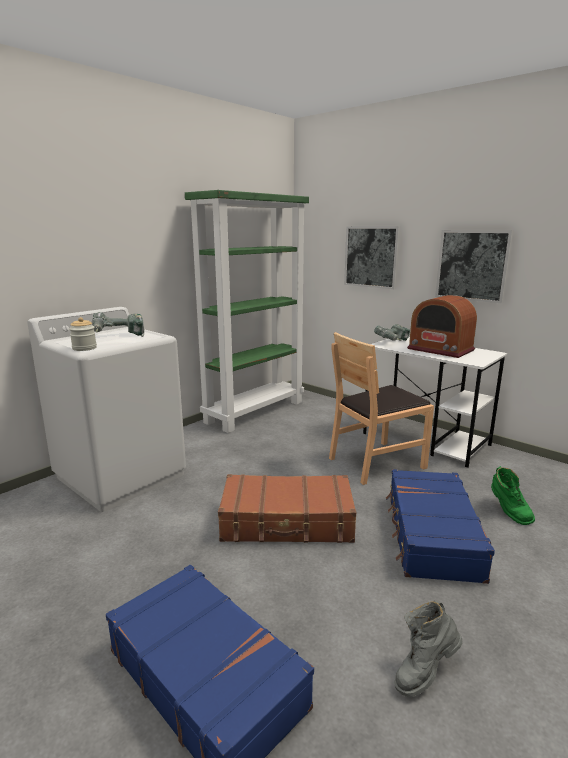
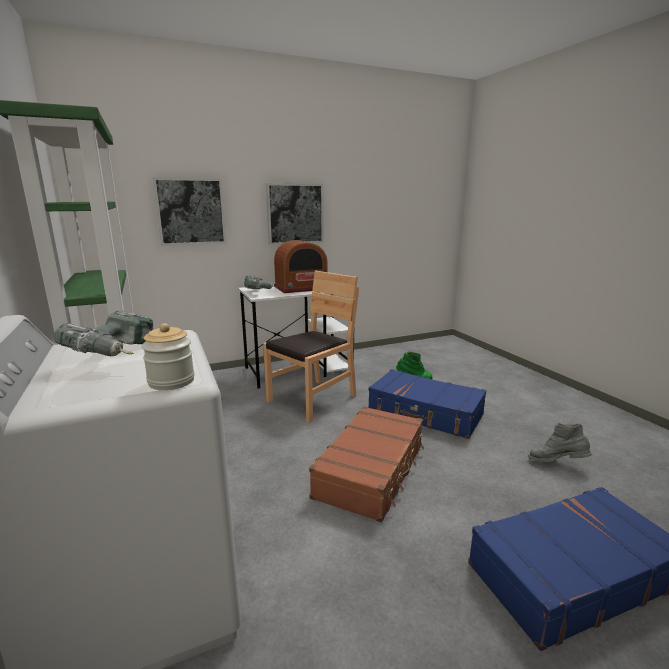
camera: 65 degrees left, 0 degrees up
(376, 462) = (312, 399): brown chair -> brown chair turned 135 degrees counterclockwise
(424, 671) = (556, 464): grey boot -> grey boot turned 120 degrees clockwise

